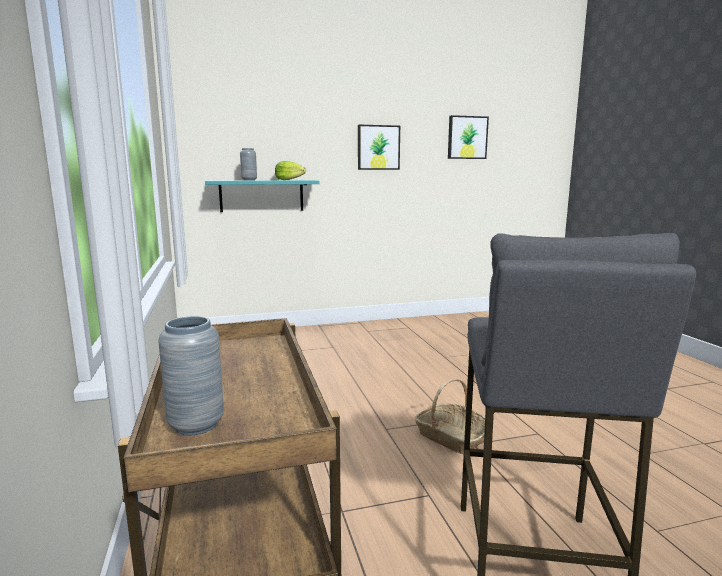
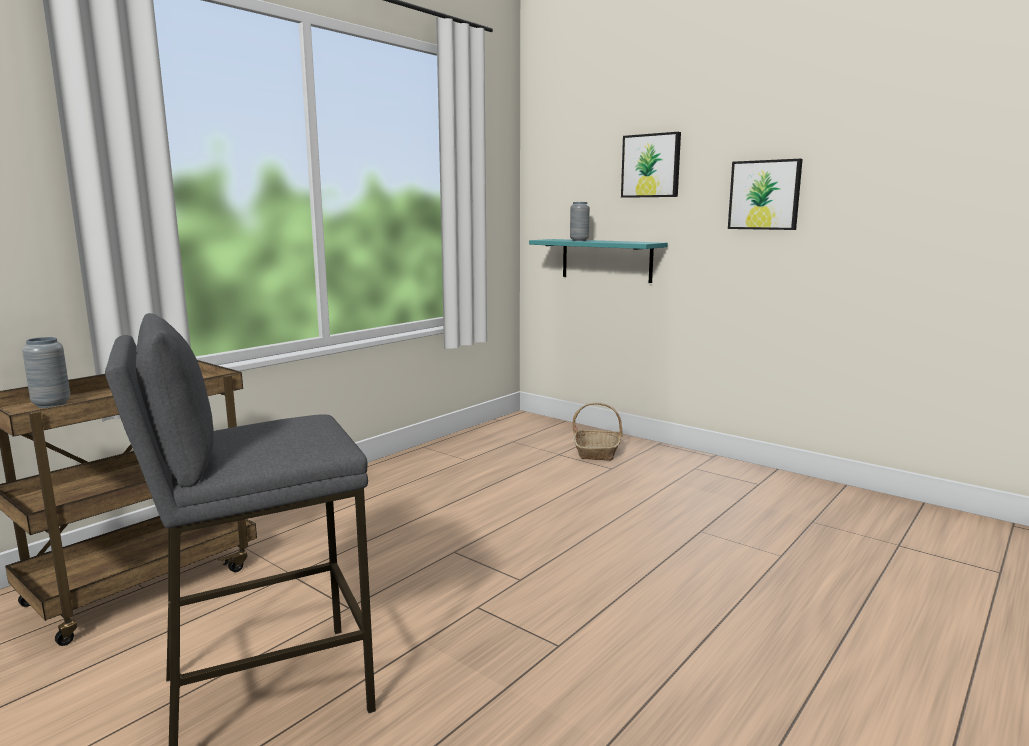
camera: 55 degrees right, 0 degrees up
(289, 180) = (624, 241): lettuce -> none
(451, 437) = (478, 590): basket -> basket (597, 452)
(467, 137) = (944, 171): picture -> picture (651, 166)

